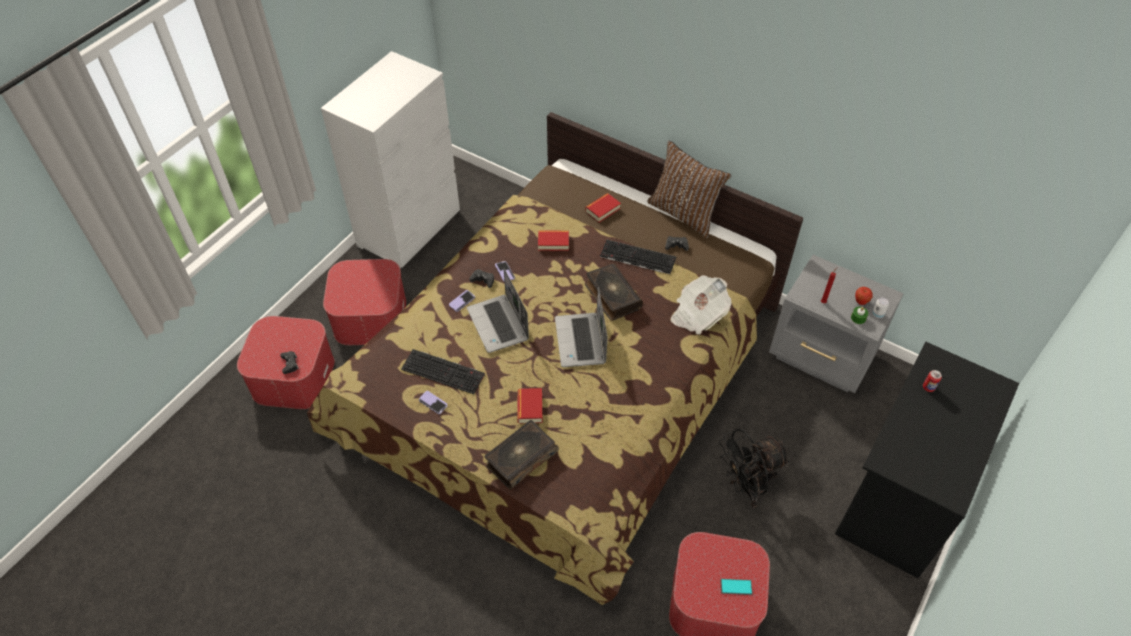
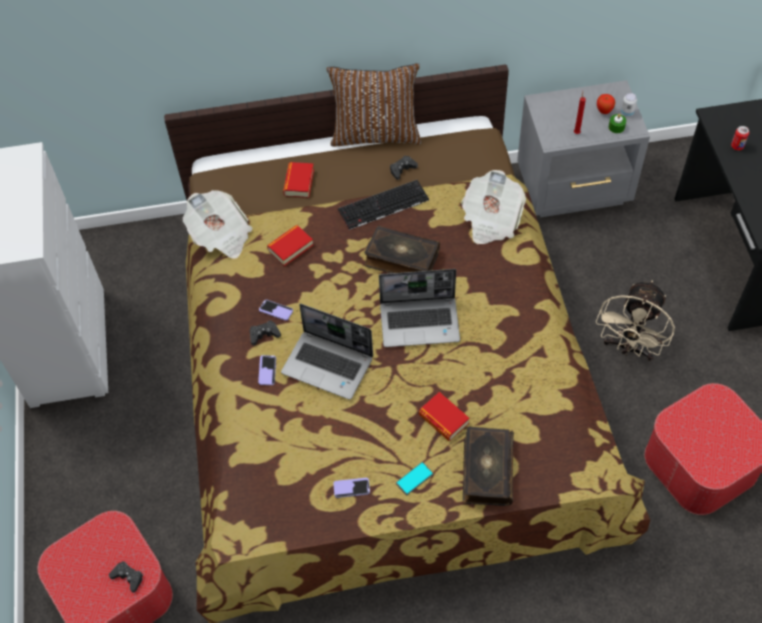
camera: 40 degrees left, 5 degrees up
(370, 316) = (128, 467): ottoman -> none
(444, 371) = (327, 450): keyboard -> none
(521, 208) = (220, 235): none -> newspaper
(581, 341) = (420, 322): laptop -> laptop turned 45 degrees counterclockwise
(736, 587) = (731, 432): phone -> phone (414, 479)
(746, 487) = (629, 348): black fan -> beige fan

